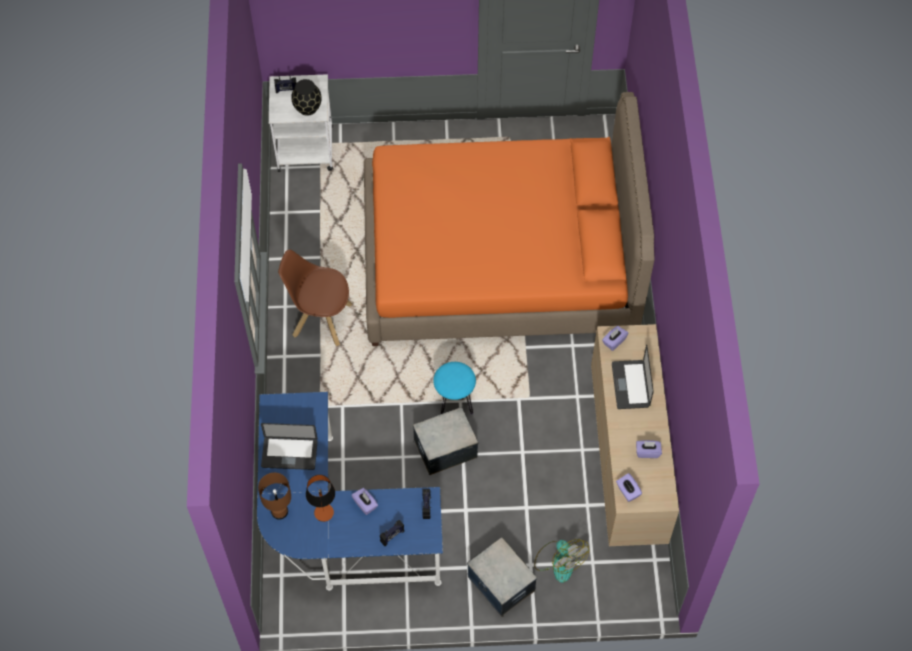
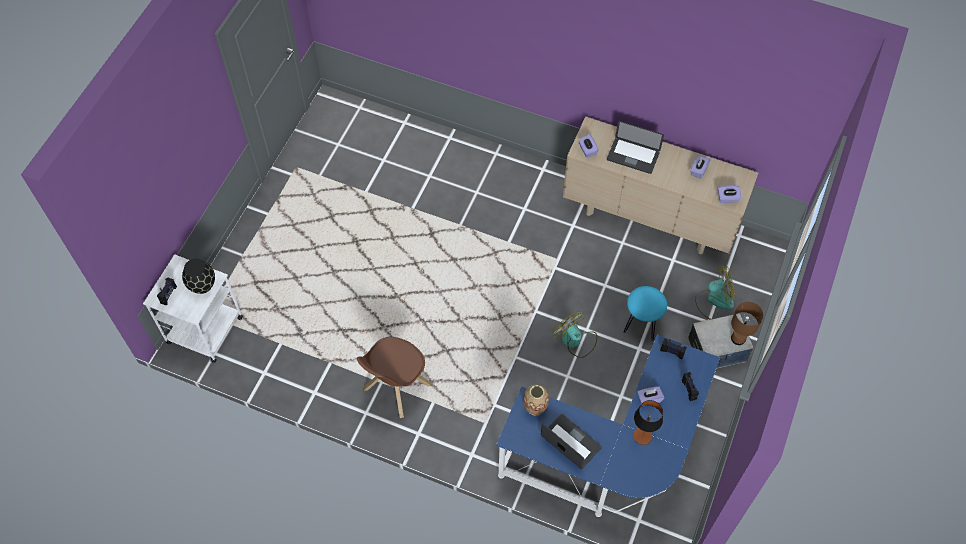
camera: 65 degrees left, 0 degrees up
(279, 511) = (626, 472): brown table lamp -> brown table lamp (737, 338)
(289, 454) = (571, 442): laptop -> laptop turned 75 degrees counterclockwise
(312, 411) = (535, 406): none -> vase
(445, 448) = (575, 340): storage box -> fan
(454, 401) = (534, 315): turquoise stool -> turquoise stool (641, 323)
(498, 261) = (415, 227): orange bed -> none

